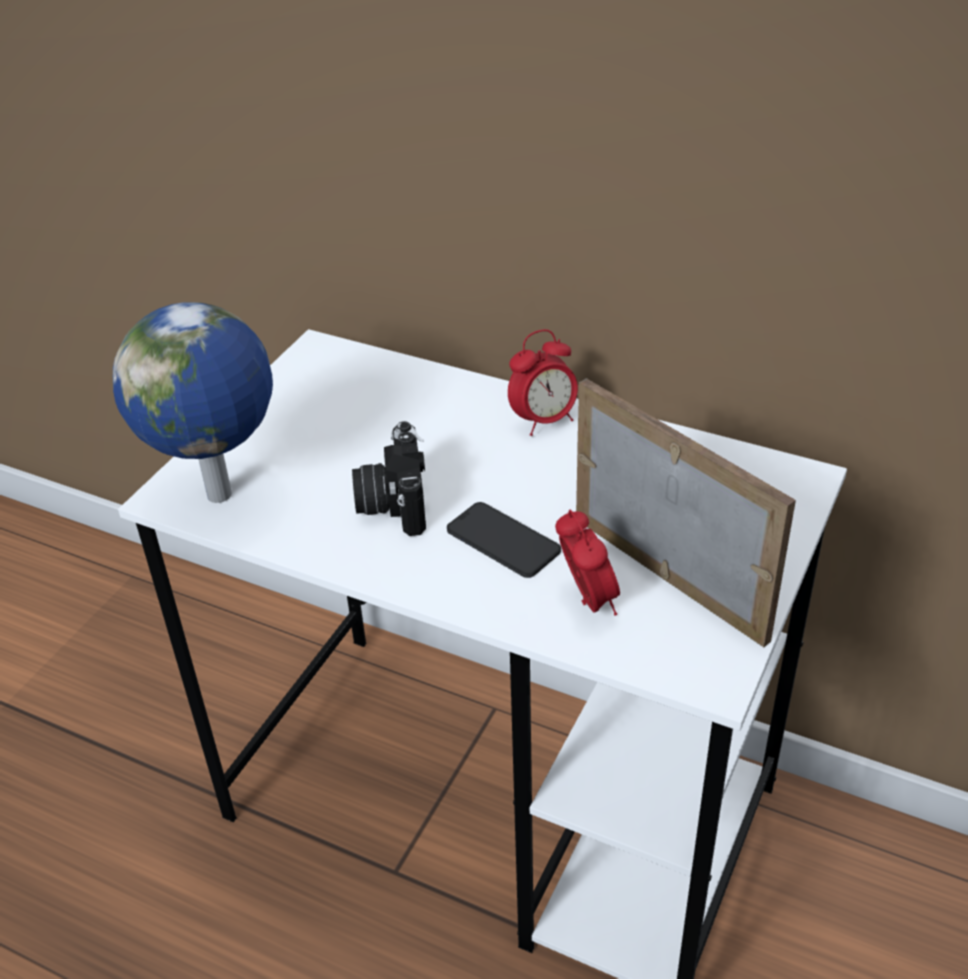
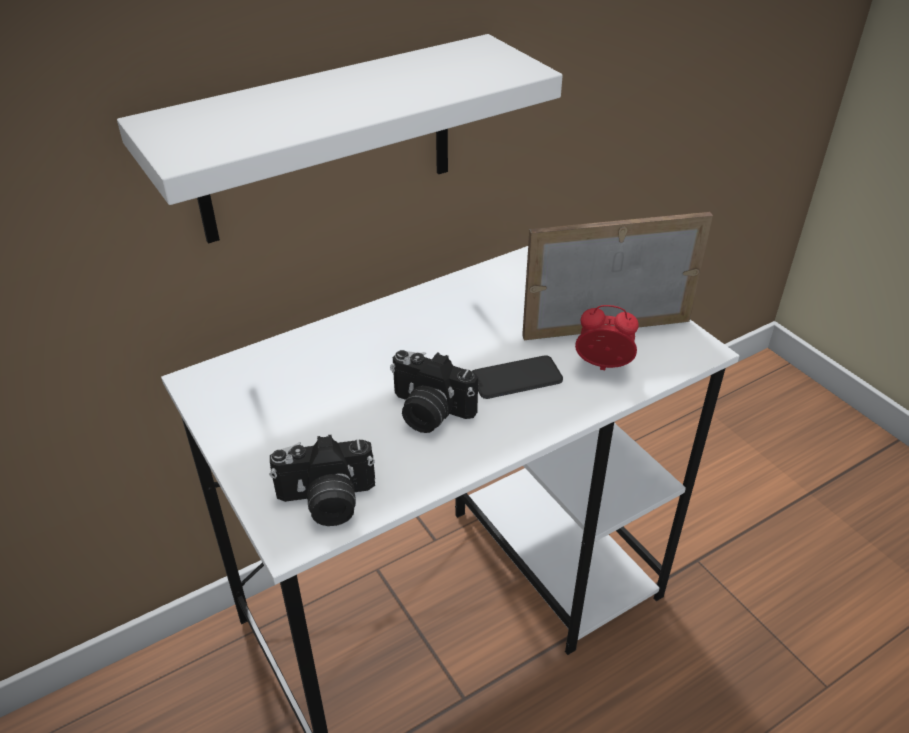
camera: 60 degrees left, 0 degrees up
(222, 495) = (327, 501): globe -> camera
(513, 175) = (327, 141): none -> white shelf
(543, 421) = (412, 312): alarm clock -> none

